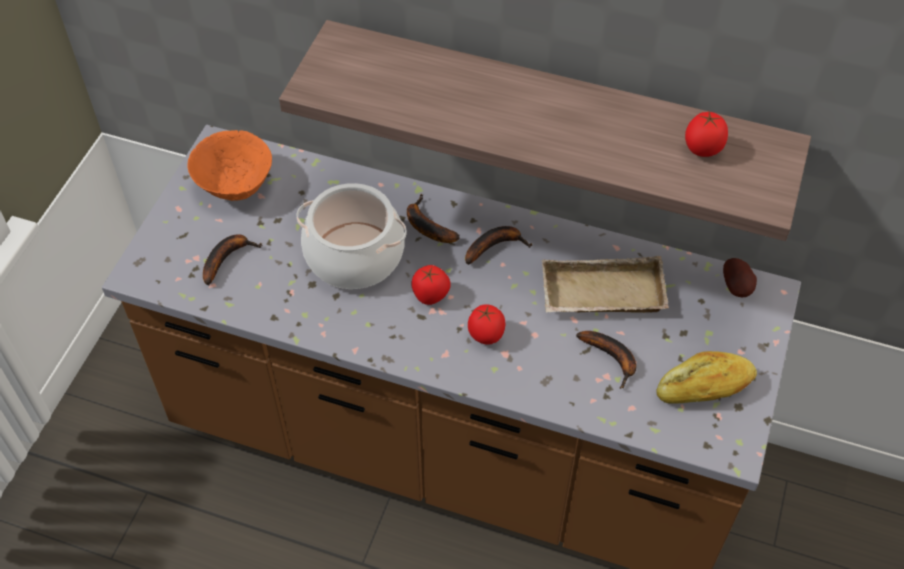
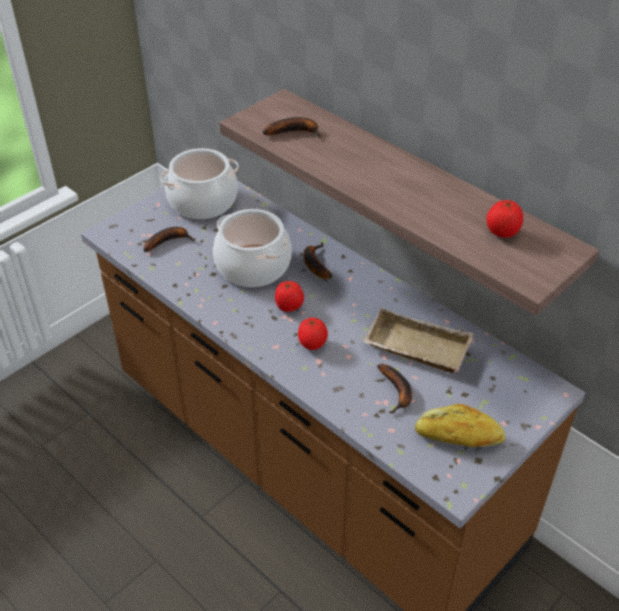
camera: 25 degrees right, 10 degrees down
(235, 184) = (203, 201): orange bowl -> cooking pot
(495, 245) = (356, 291): banana -> banana (295, 132)
(737, 287) = (528, 378): potato -> none

